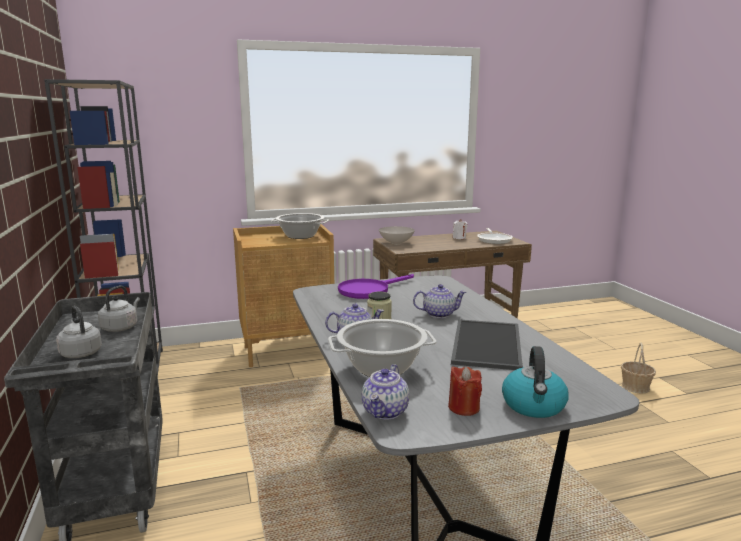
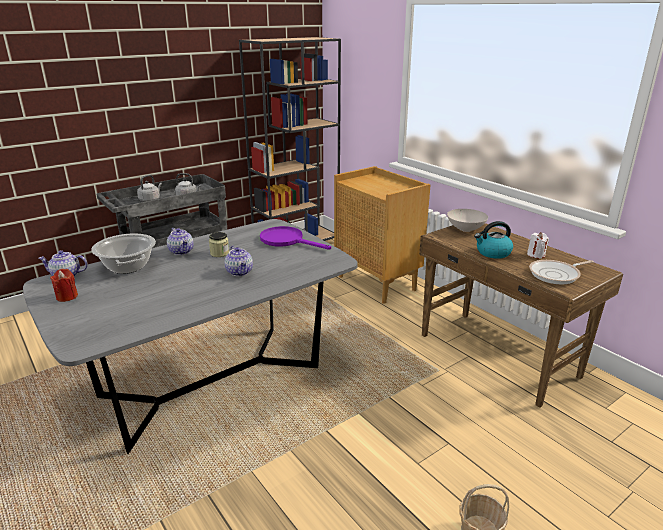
camera: 70 degrees right, 10 degrees up
(300, 236) = (394, 189): cooking pot -> none
(485, 343) = (177, 295): tray -> none
(534, 406) = (66, 319): kettle -> kettle (492, 253)

